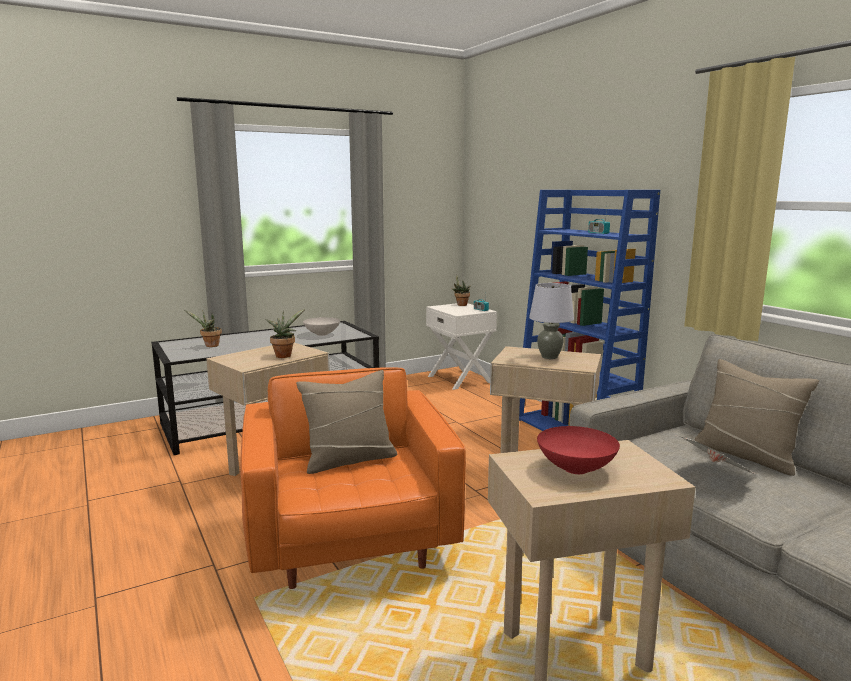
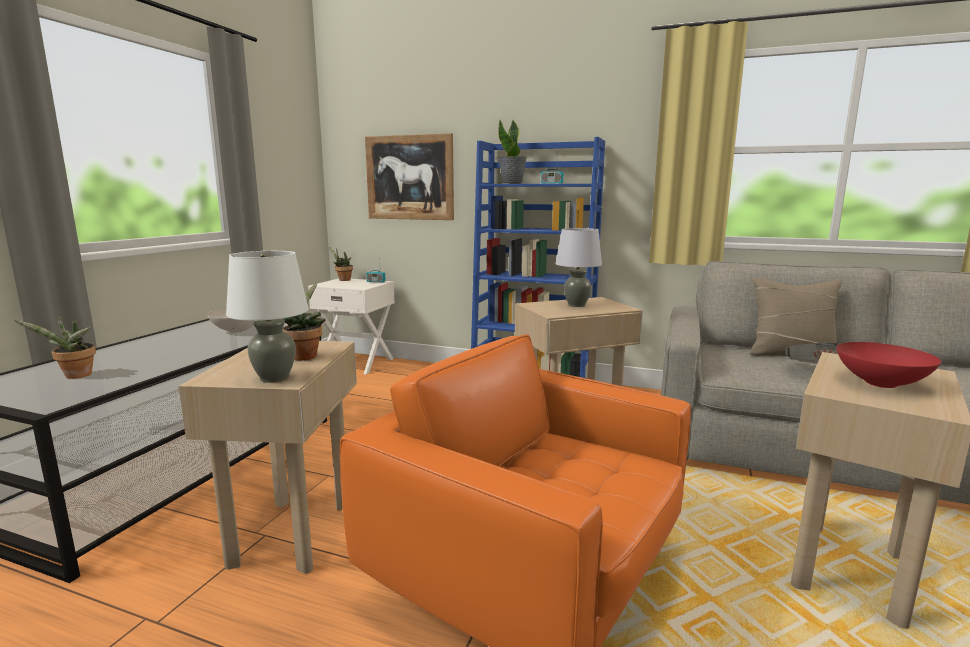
camera: 40 degrees left, 0 degrees up
(245, 364) = (274, 378): none -> white table lamp
(349, 460) = (535, 466): beige pillow -> none
(513, 218) = (409, 177): none -> picture
(568, 231) = (512, 183): none -> potted plant

